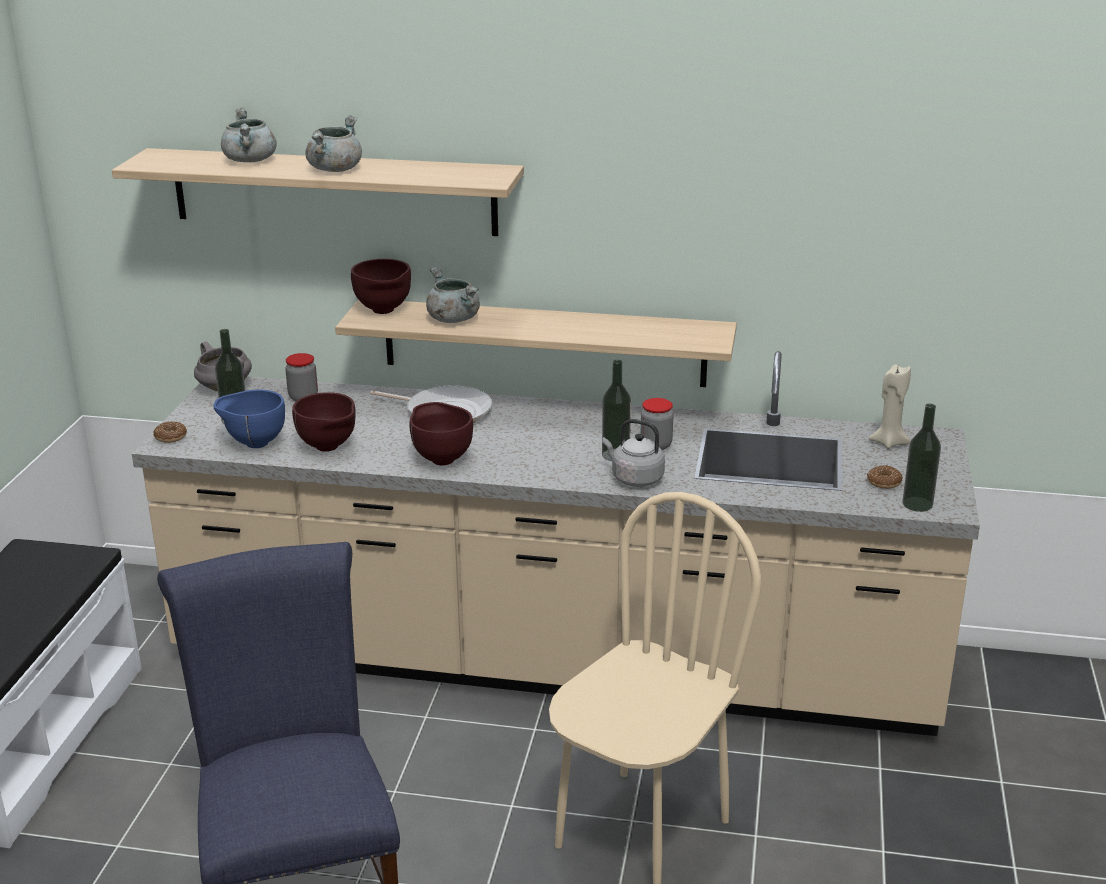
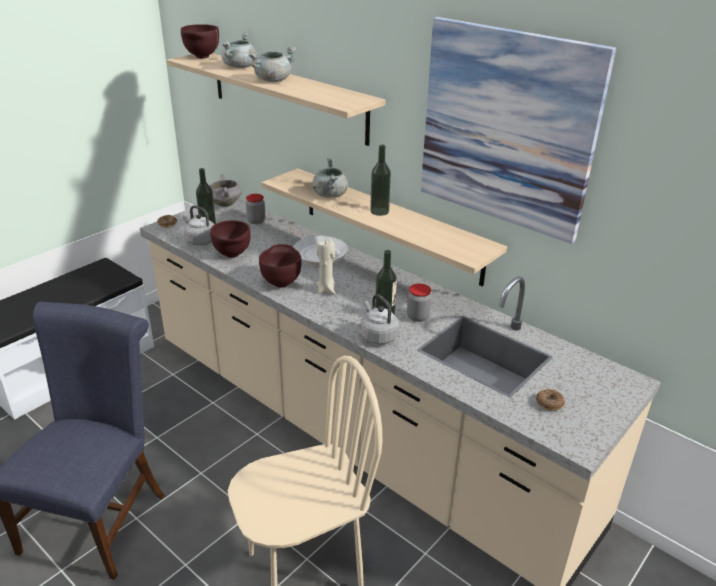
camera: 30 degrees right, 5 degrees up
(253, 443) = (200, 240): blue bowl -> grey kettle
(383, 311) = (298, 179): brown bowl -> brown bowl (201, 57)
(719, 171) = (506, 128): none -> picture
(889, 442) = (587, 372): beige candle -> beige candle (326, 290)
(917, 504) = (557, 432): bottle -> bottle (379, 211)

